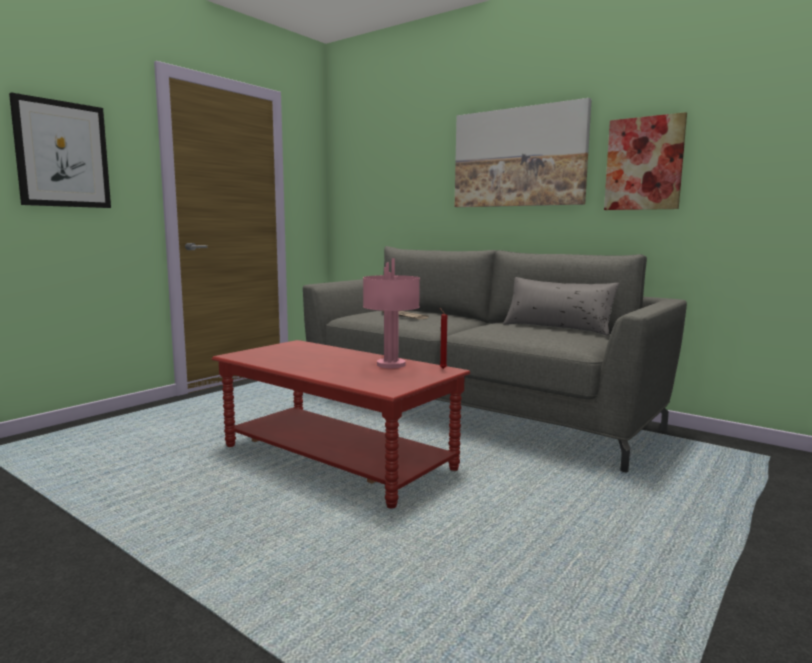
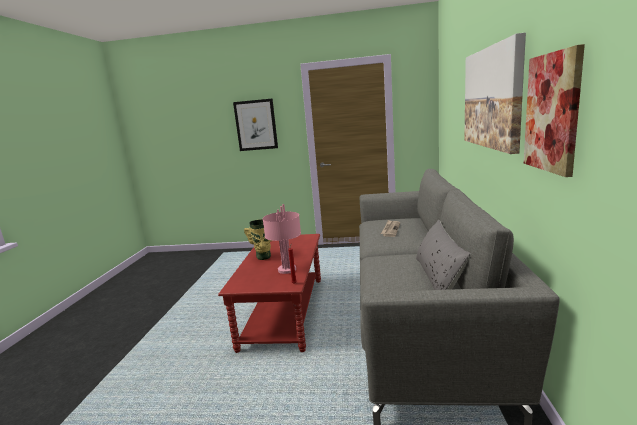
camera: 60 degrees right, 5 degrees up
(312, 366) = (263, 257): none -> vase

